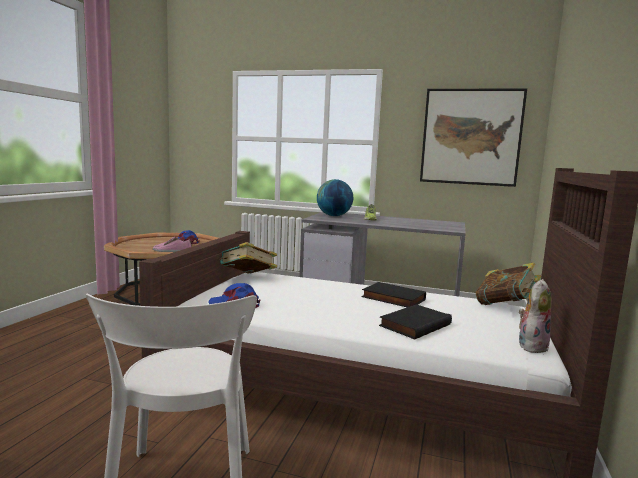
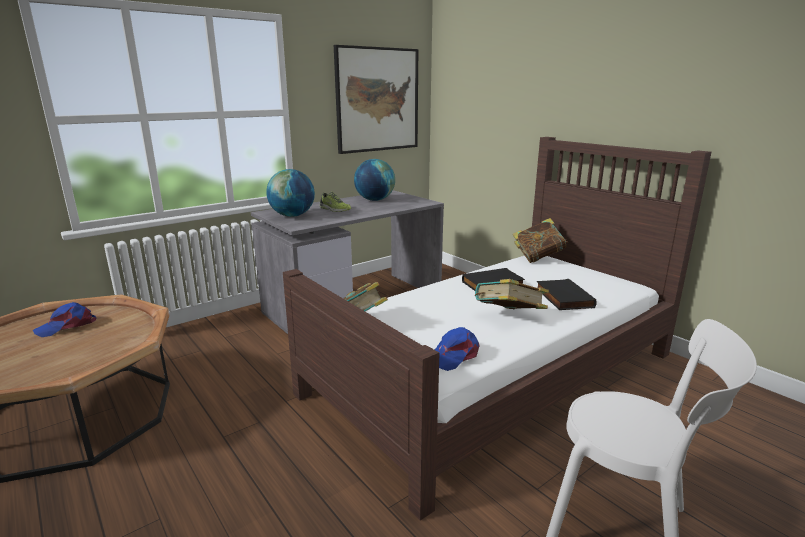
camera: 55 degrees left, 10 degrees up
(172, 251) = (103, 346): shoe -> none
(329, 311) = (508, 318): none -> book
(420, 222) = (374, 200): none -> globe
(531, 346) = (615, 280): plush toy -> none

